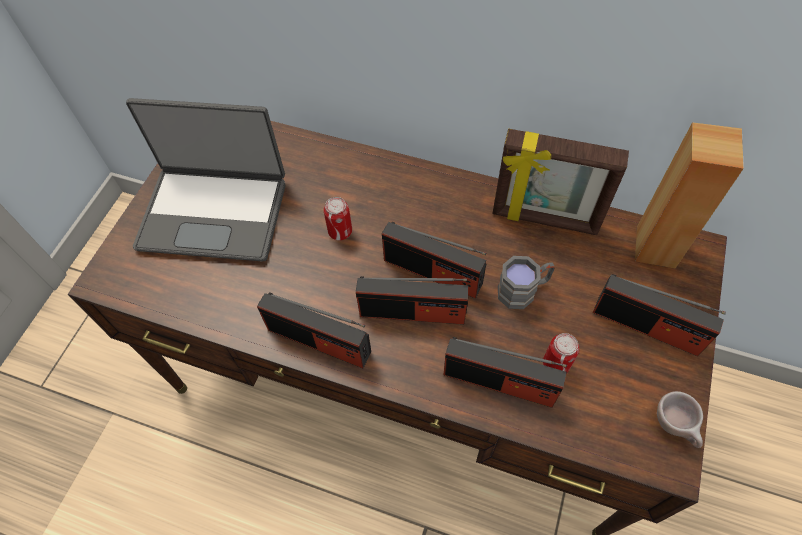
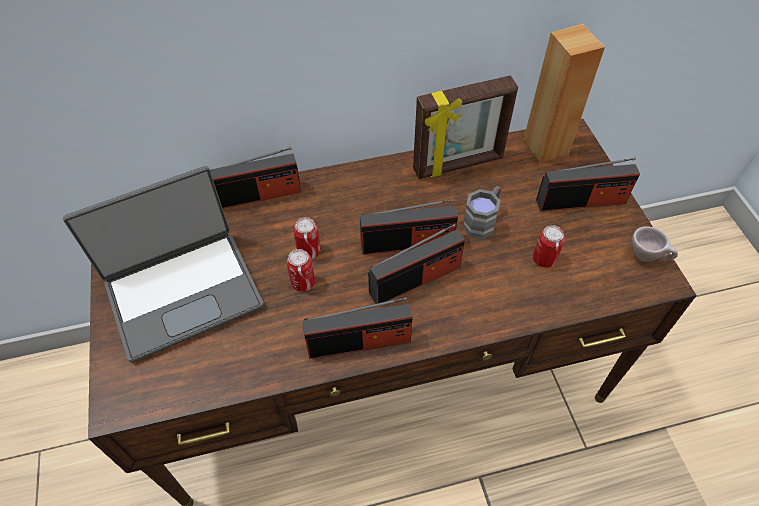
camera: 35 degrees left, 5 degrees down
(313, 258) = (303, 282): none -> can
(499, 382) = (516, 293): radio -> radio (257, 195)

